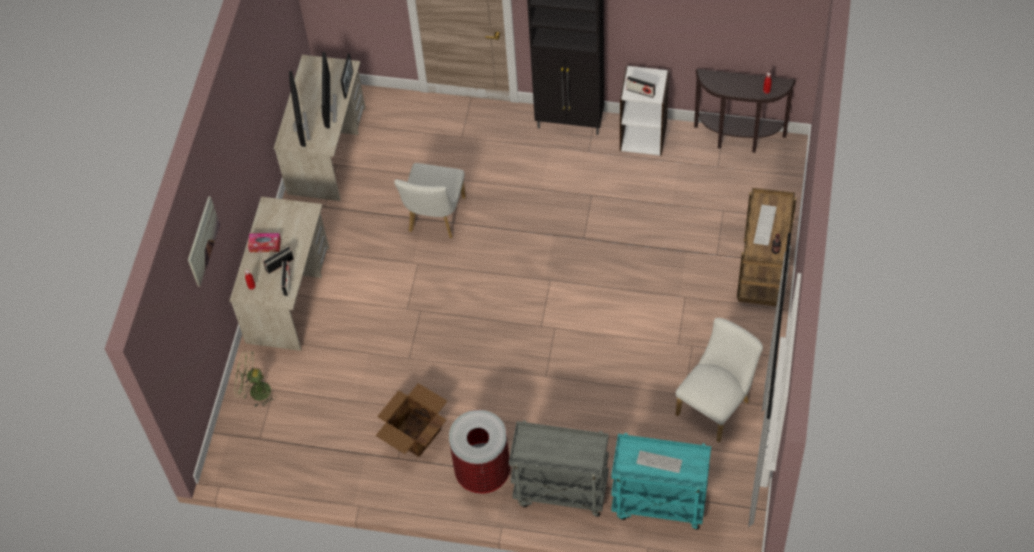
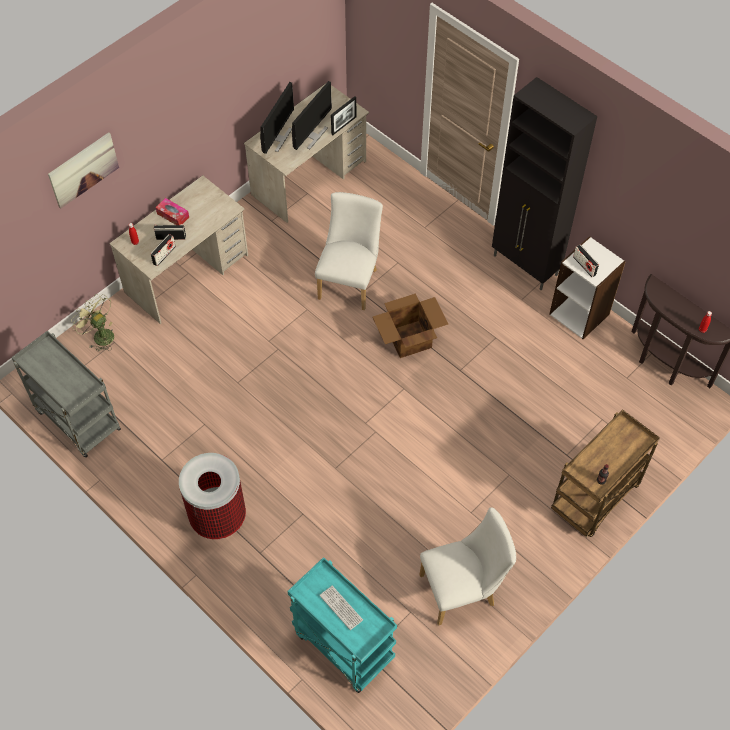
camera: 30 degrees right, 0 degrees up
(414, 434) = (190, 449): cardboard box -> cardboard box (408, 339)
(435, 218) = (350, 281): white chair -> white chair turned 150 degrees clockwise
(560, 491) = (268, 576): grey cart -> grey cart (76, 419)
(765, 225) = (609, 451): keyboard -> none

